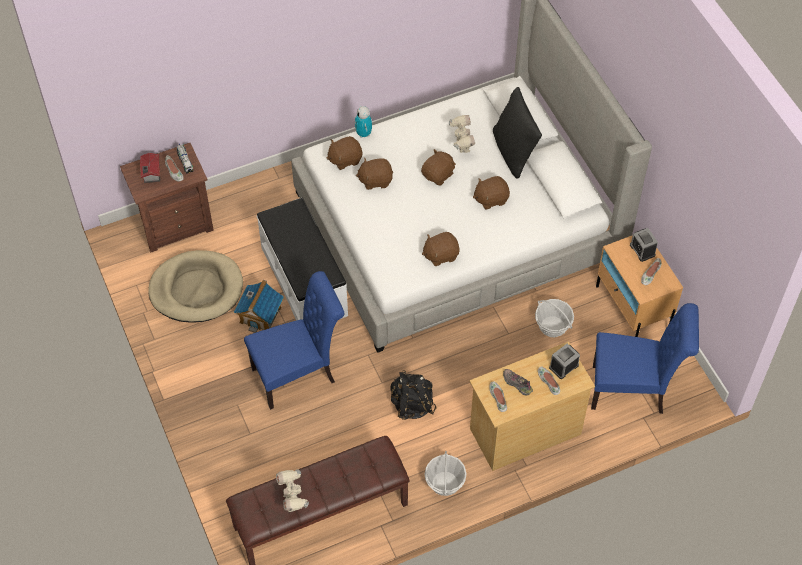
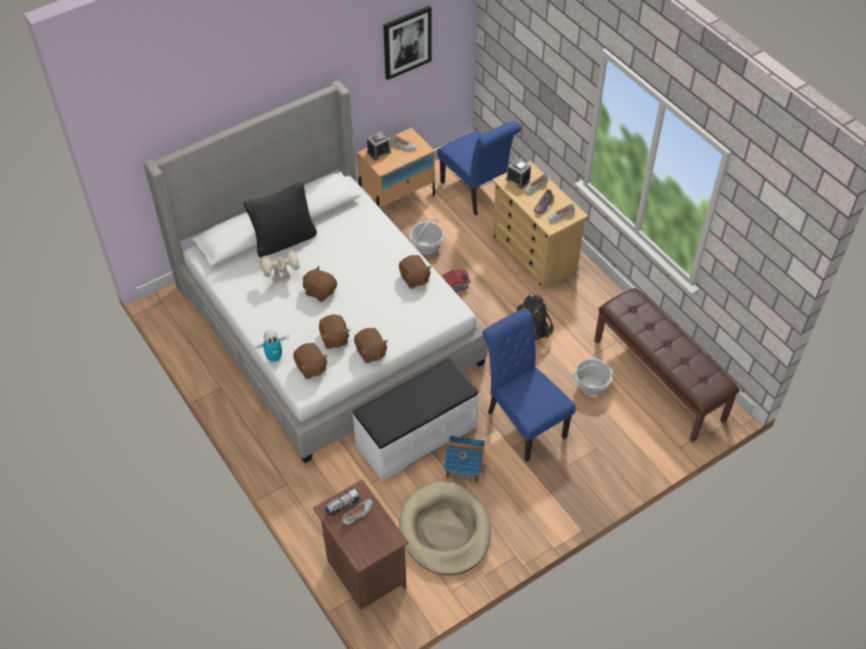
camera: 100 degrees left, 5 degrees down
(151, 174) = (364, 536): toy house -> toy house (456, 285)
(293, 501) = (689, 357): toy robot -> none
(445, 483) = (599, 300): basket -> basket (591, 385)
(491, 199) = (342, 251): brown plush toy -> brown plush toy (370, 352)
(633, 390) = (476, 193): blue chair -> blue chair turned 150 degrees clockwise
(708, 212) = (407, 42): none -> picture

